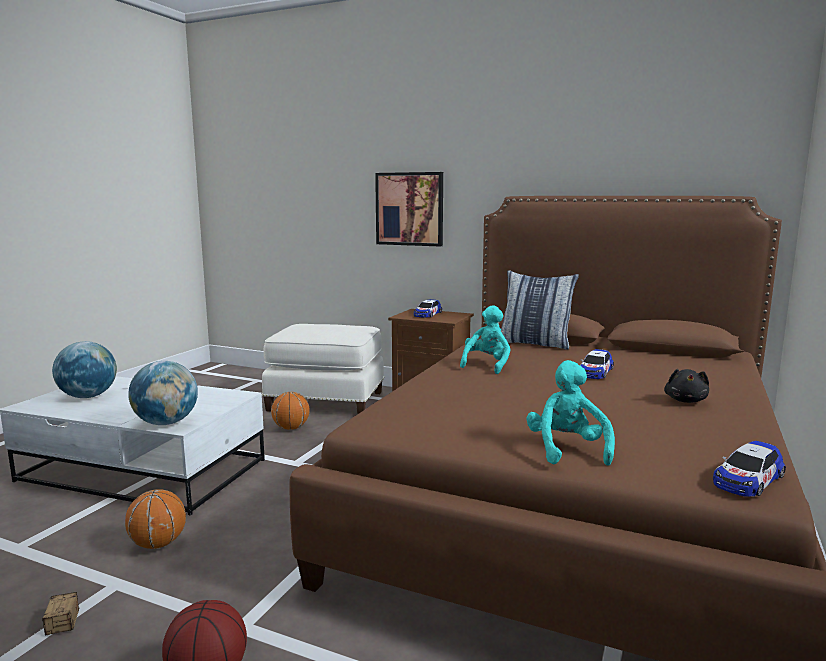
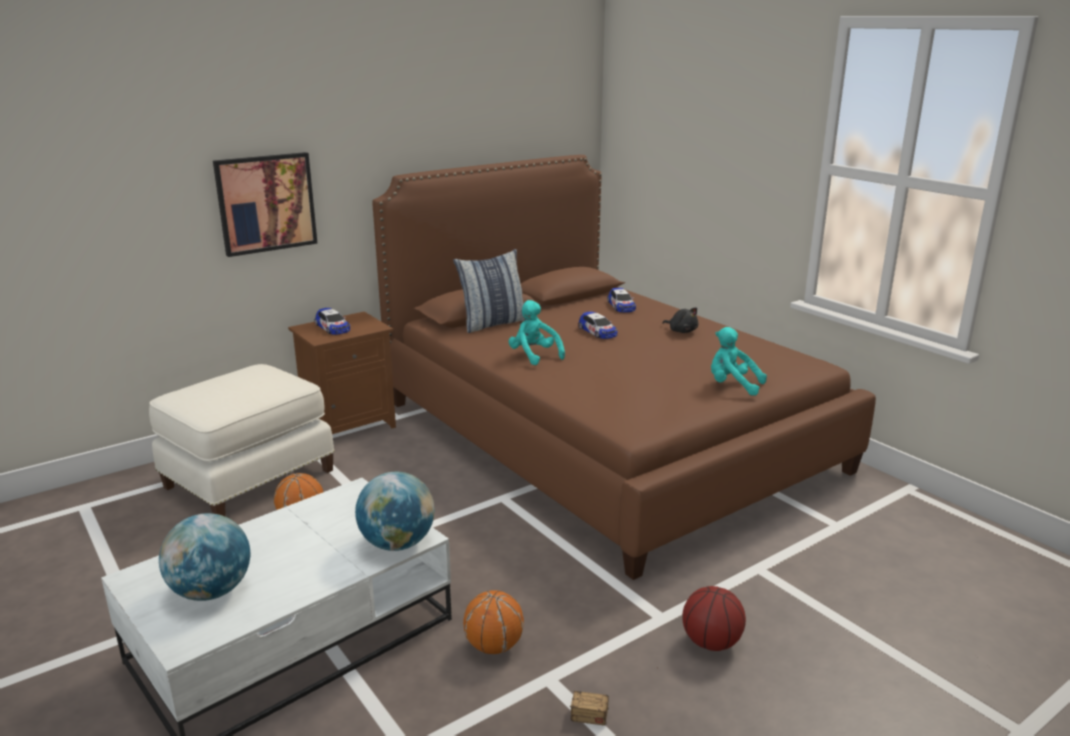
camera: 60 degrees left, 10 degrees up
(747, 479) = (803, 362): toy car -> toy car (621, 306)

